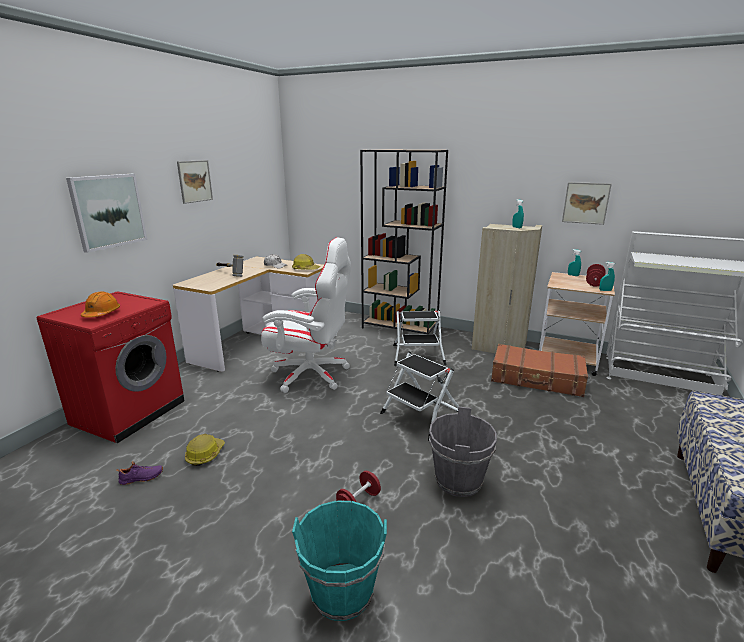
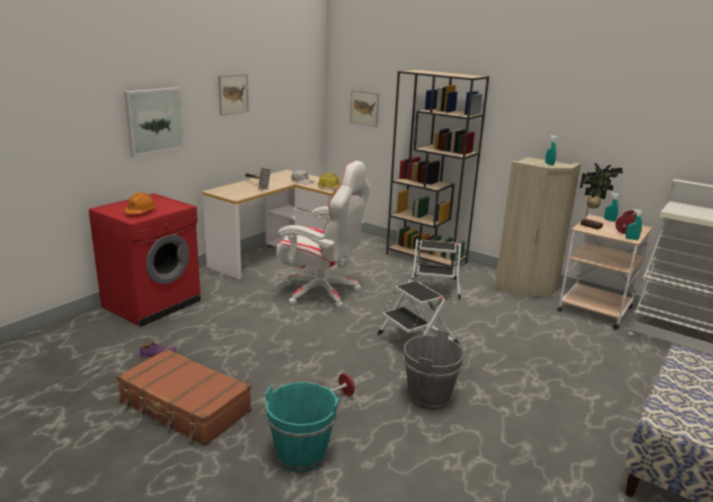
camera: 10 degrees right, 0 degrees up
(205, 454) = (212, 345): hard hat -> none
(537, 379) = (550, 324): brown suitcase -> brown suitcase (184, 407)
(562, 282) = (591, 226): none -> potted plant
(585, 203) = (628, 144): picture -> picture (364, 108)

